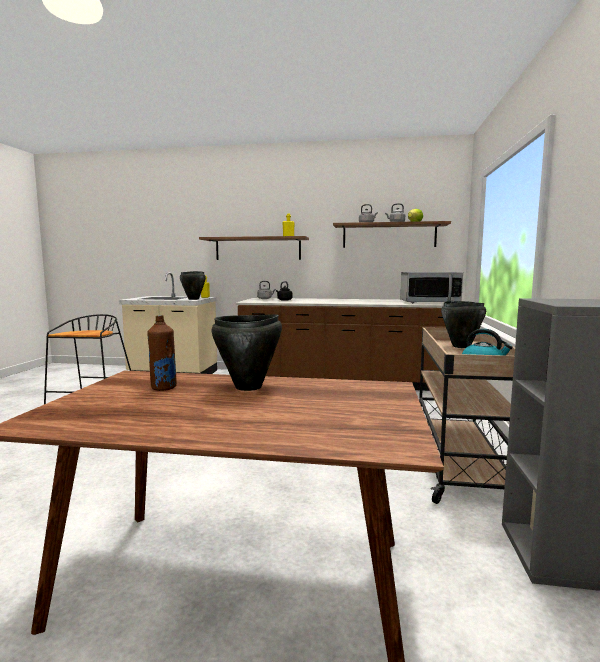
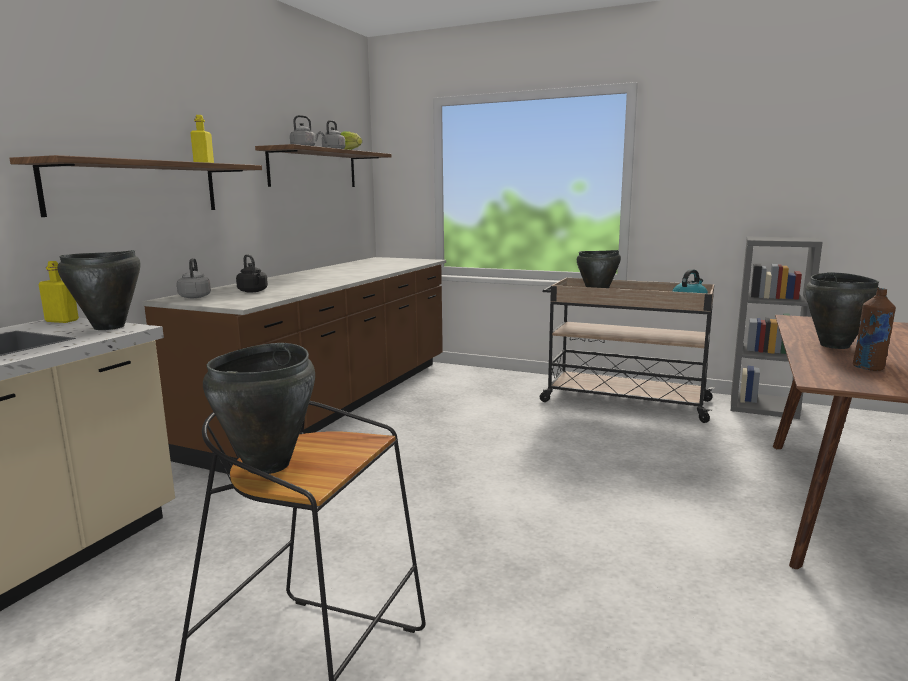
camera: 75 degrees left, 5 degrees up
(81, 331) = (269, 465): none -> black cooking pot
(429, 302) = (398, 263): microwave -> none

